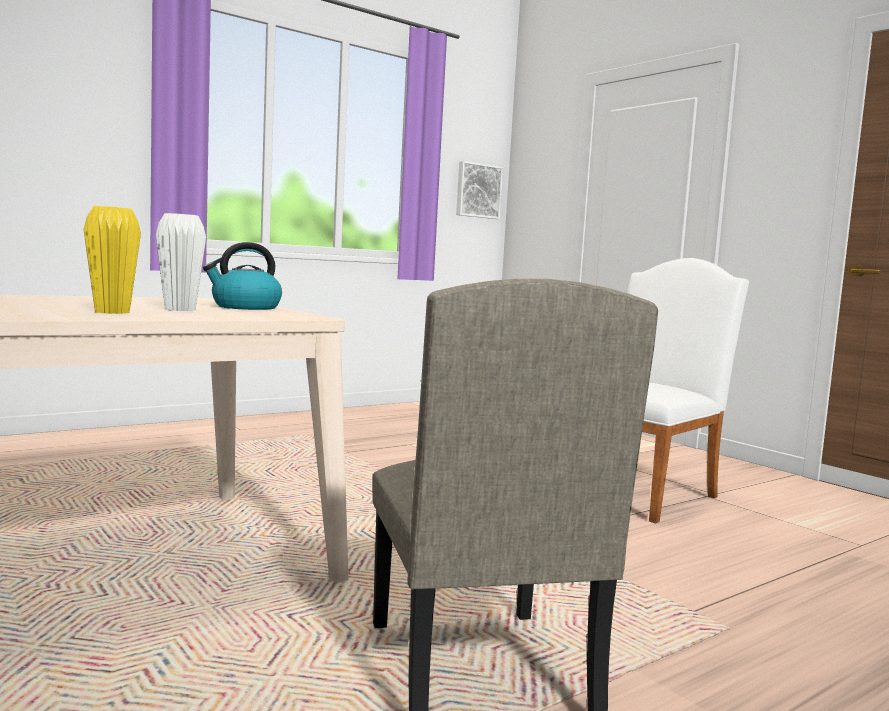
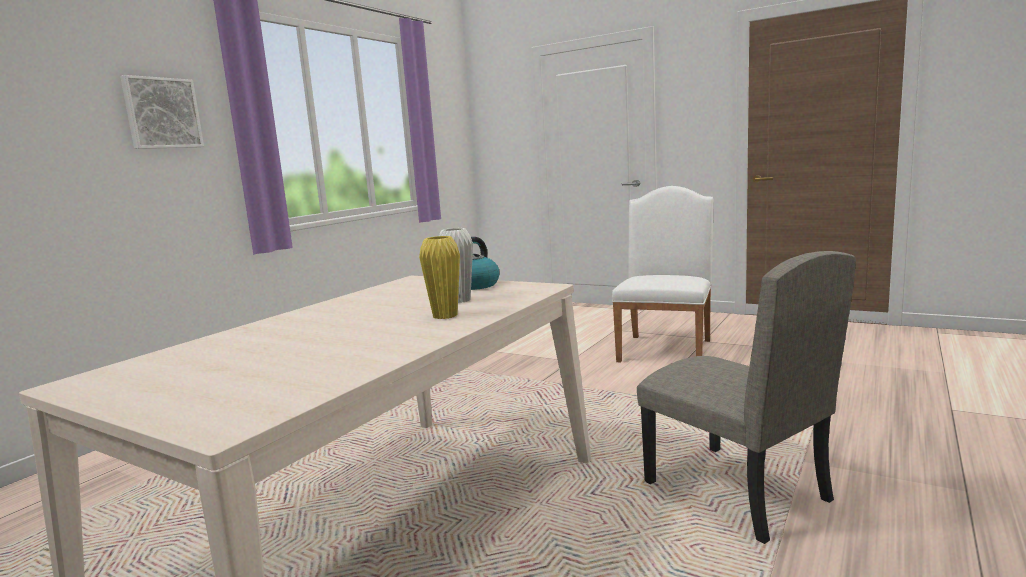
camera: 20 degrees left, 5 degrees up
(477, 190) = (454, 142): picture -> picture (162, 113)

